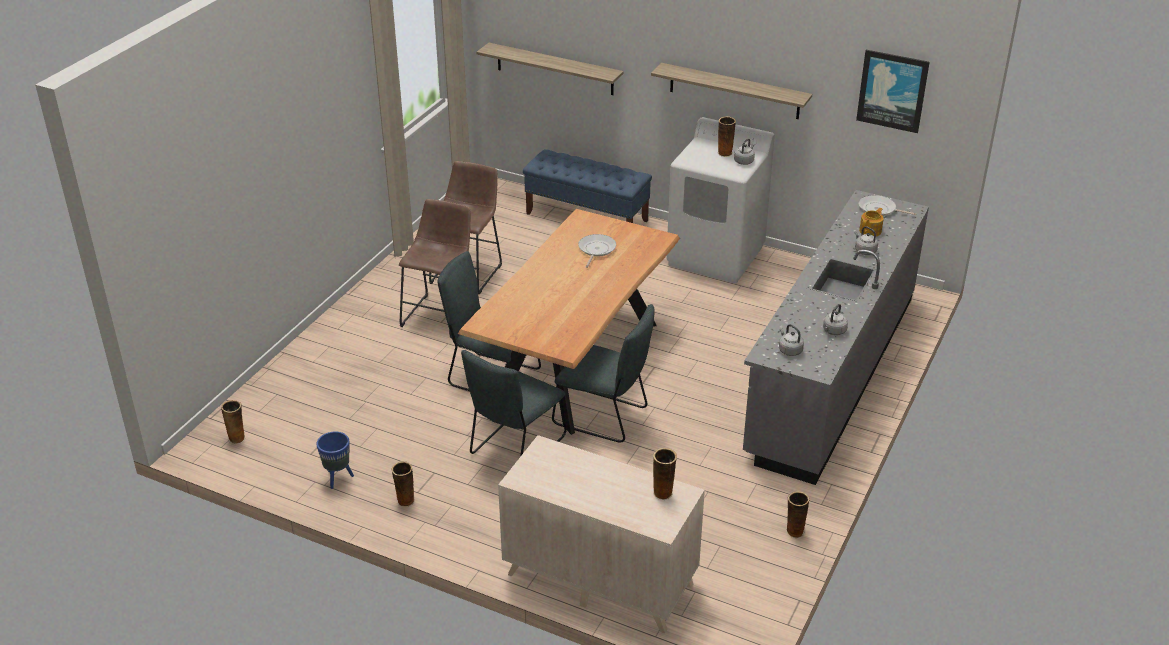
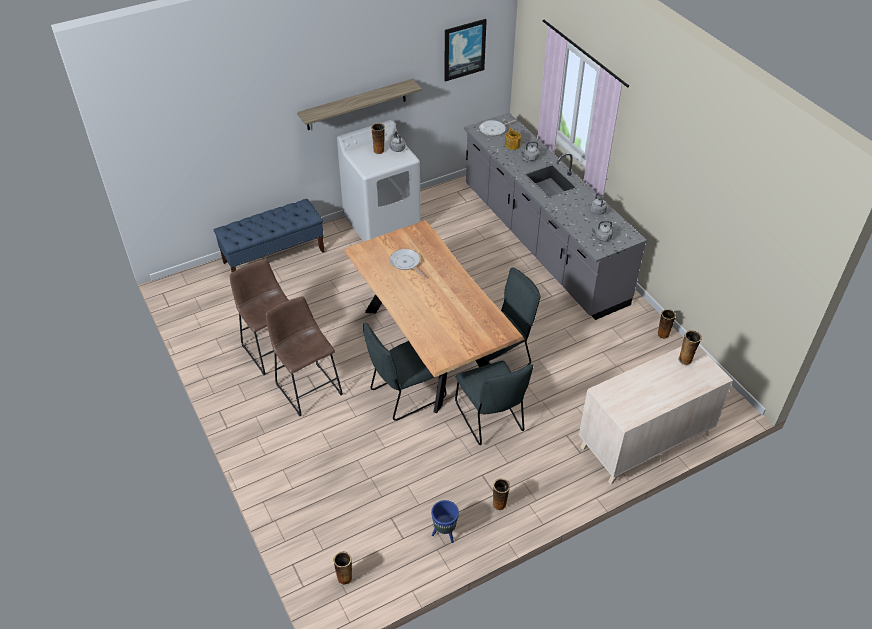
camera: 55 degrees left, 10 degrees up
(555, 69) = (206, 162): shelf -> none

